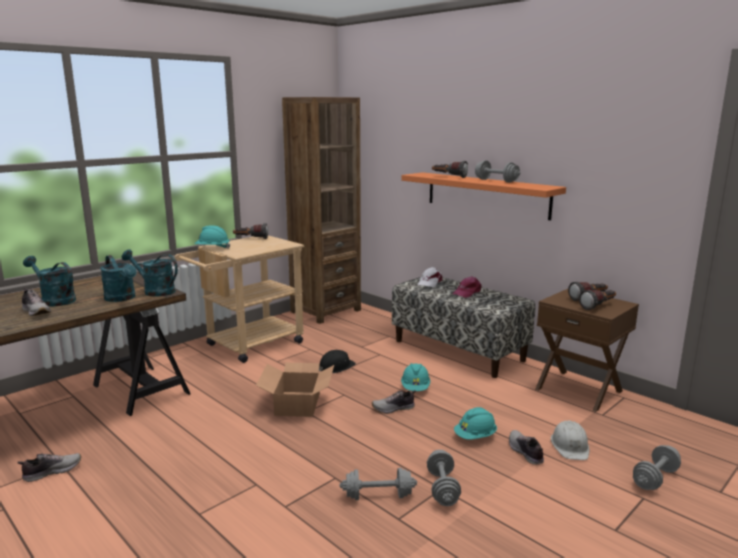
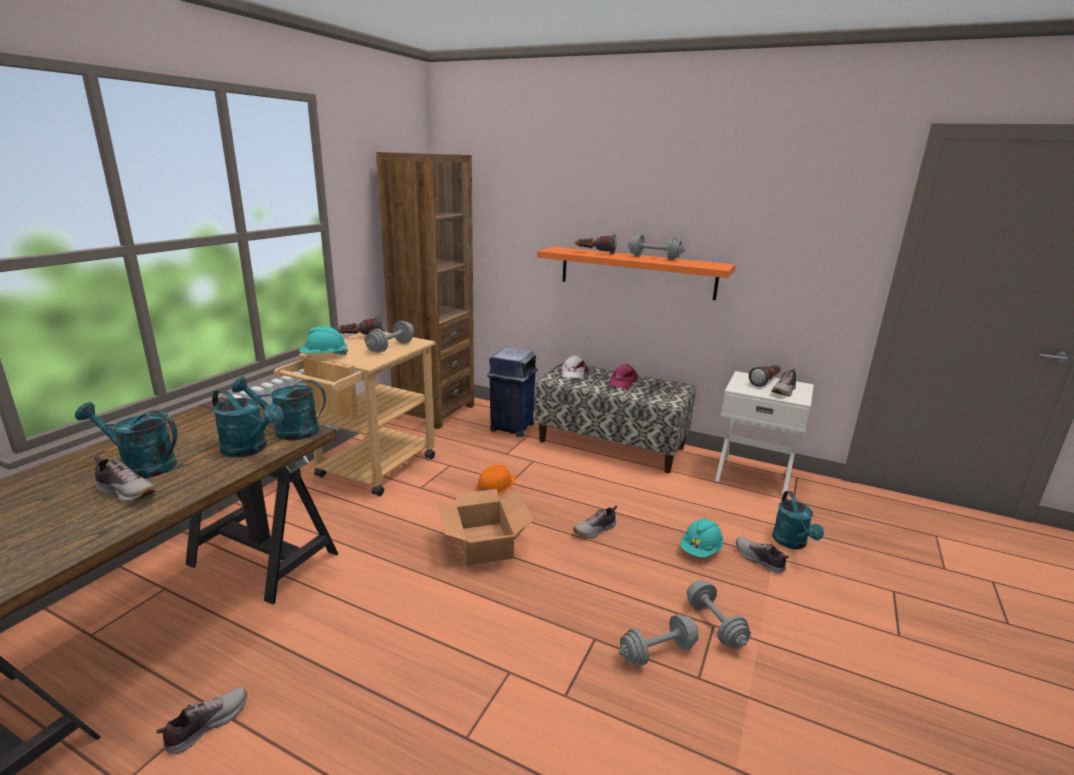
camera: 20 degrees left, 5 degrees up
(336, 367) = (495, 485): black hard hat -> orange hard hat
(380, 329) = (511, 427): none -> blue trash can
(415, 388) = (600, 499): turquoise hard hat -> none
(570, 446) = (792, 543): white hard hat -> turquoise watering can
(579, 389) = (753, 475): brown nightstand -> white nightstand
(599, 306) = (784, 391): flashlight -> shoe
(655, 478) = (886, 566): grey dumbbell -> grey dumbbell (391, 347)

